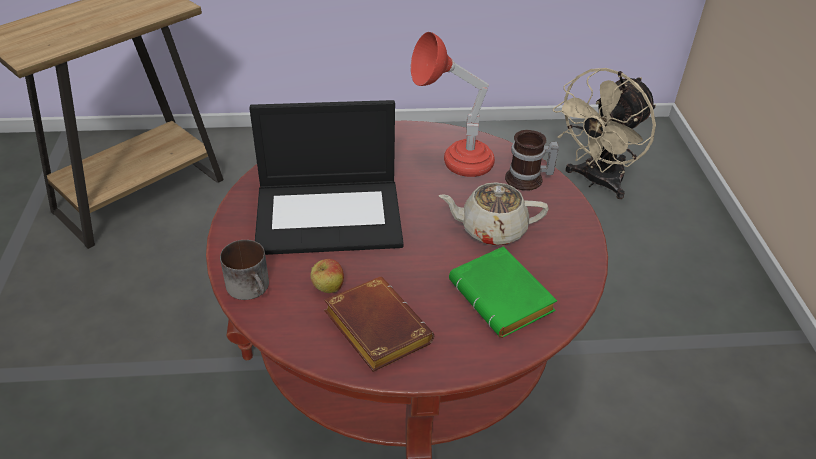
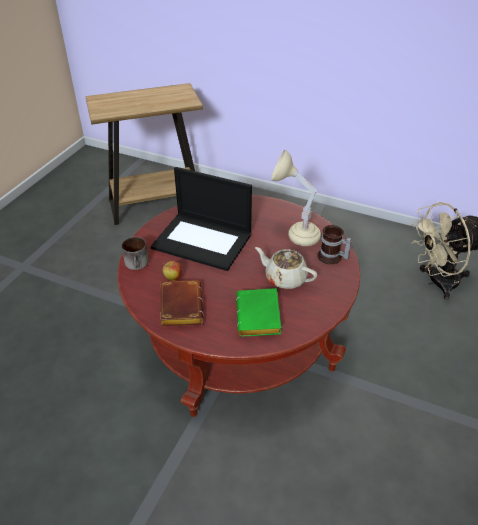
camera: 30 degrees right, 0 degrees up
(453, 163) = (294, 234): red table lamp -> beige table lamp

